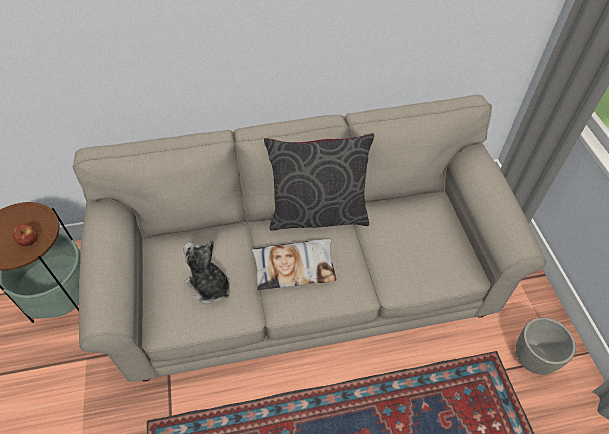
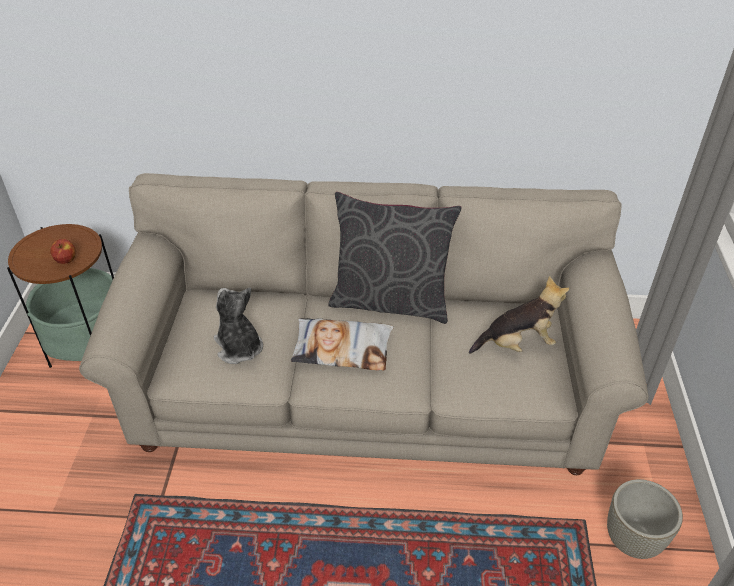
camera: 15 degrees right, 10 degrees down
(429, 233) = (517, 344): none -> plush toy

